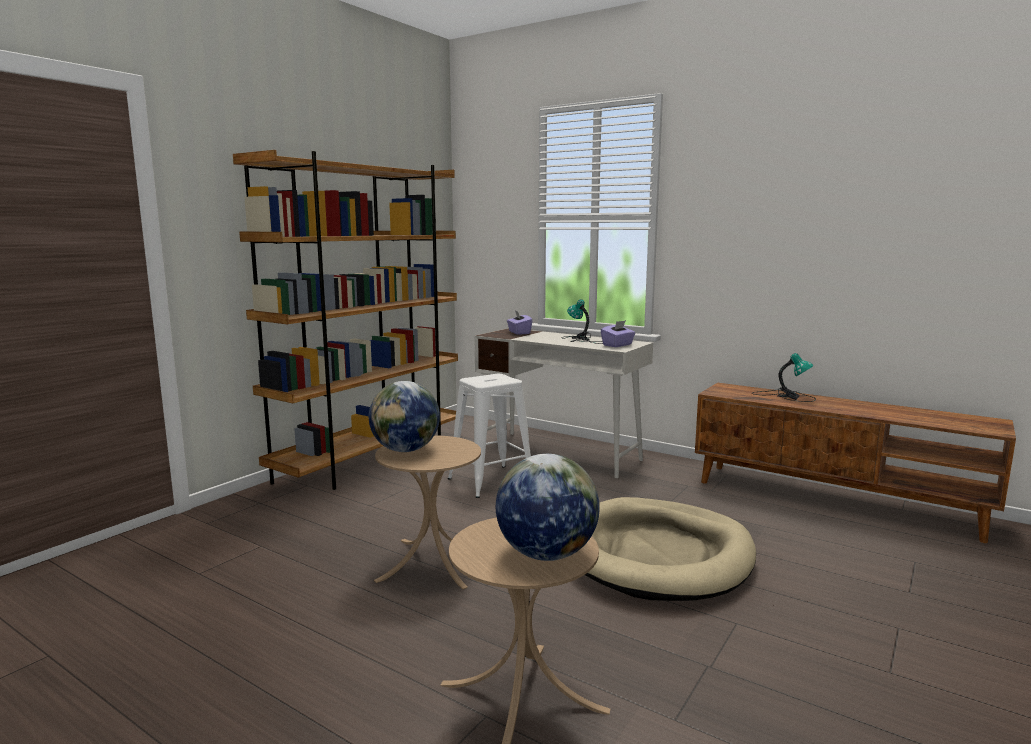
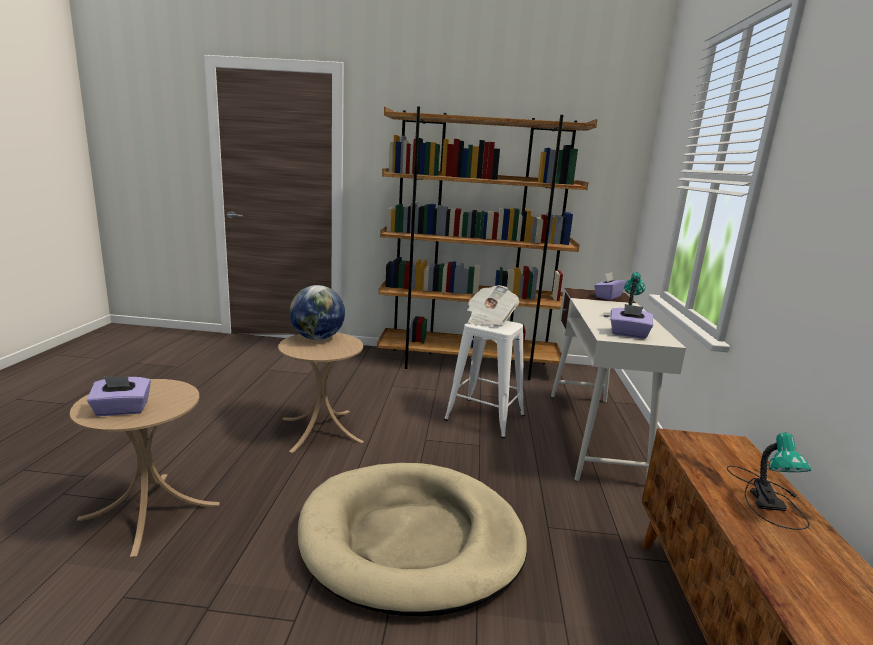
camera: 60 degrees right, 5 degrees up
(477, 378) = (489, 320): none -> newspaper
(546, 554) = (122, 410): globe -> purple tissue box

